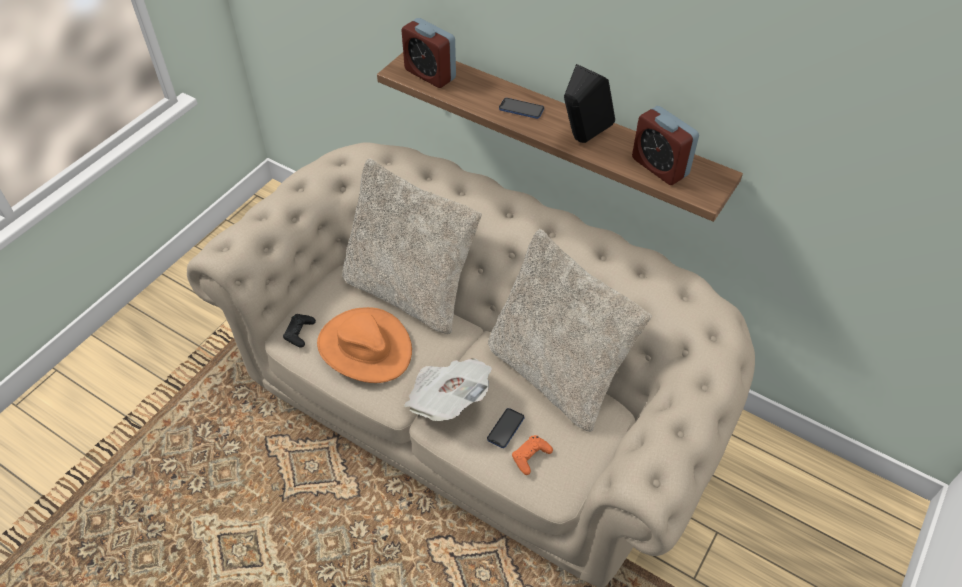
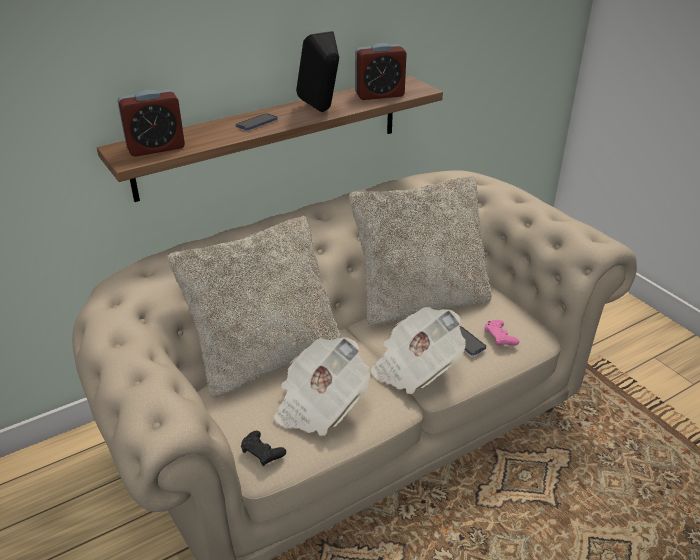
camera: 65 degrees left, 15 degrees down
(364, 347) = (320, 404): orange hat -> newspaper
(530, 456) = (500, 337): orange game controller -> pink game controller

